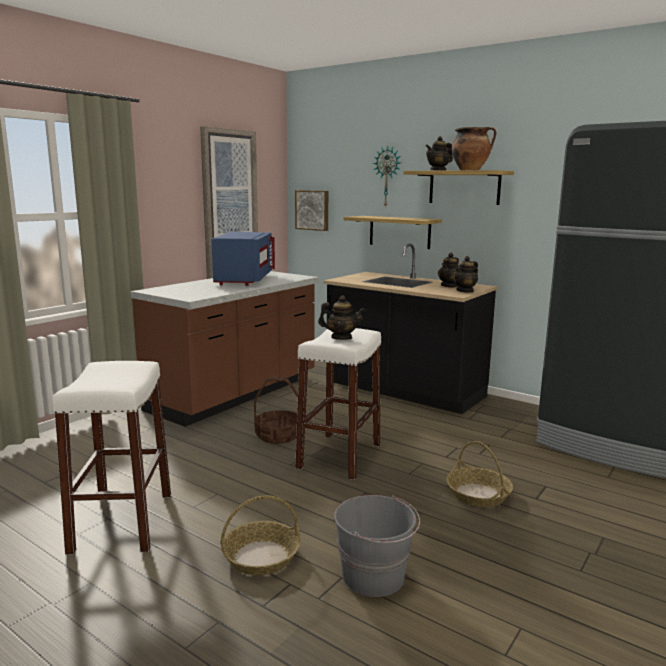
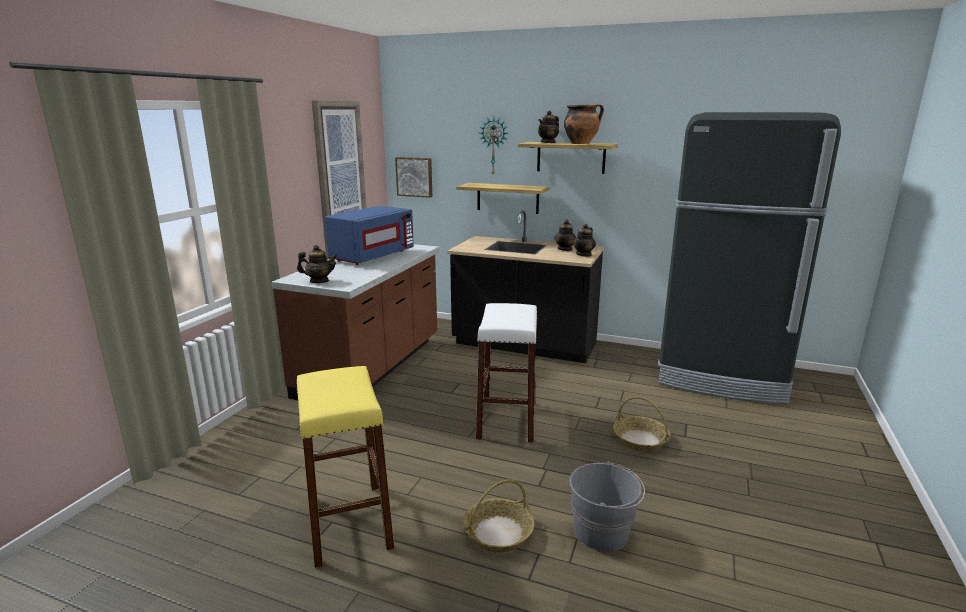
camera: 15 degrees left, 5 degrees up
(122, 522) = (349, 523): white stool -> yellow stool
(243, 280) = (372, 256): blue microwave -> blue microwave turned 45 degrees clockwise
(277, 435) = (439, 407): basket -> none
(341, 338) = (510, 316): teapot -> teapot (319, 281)

